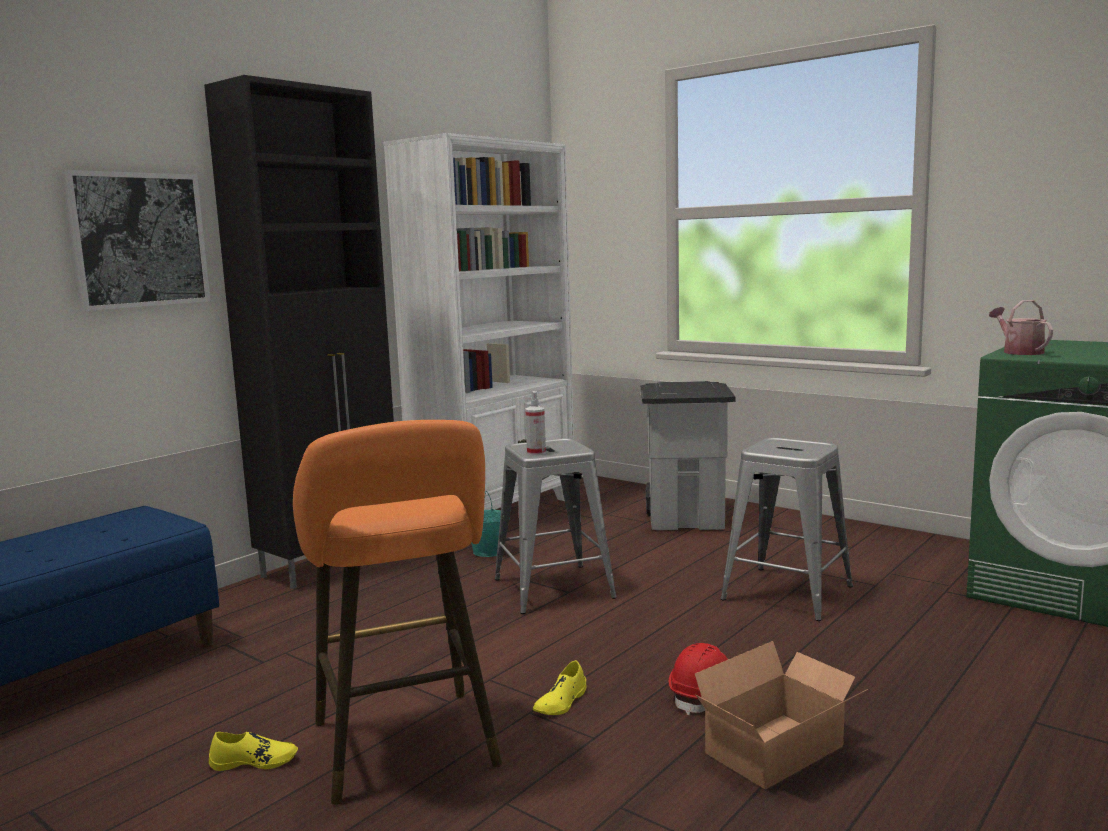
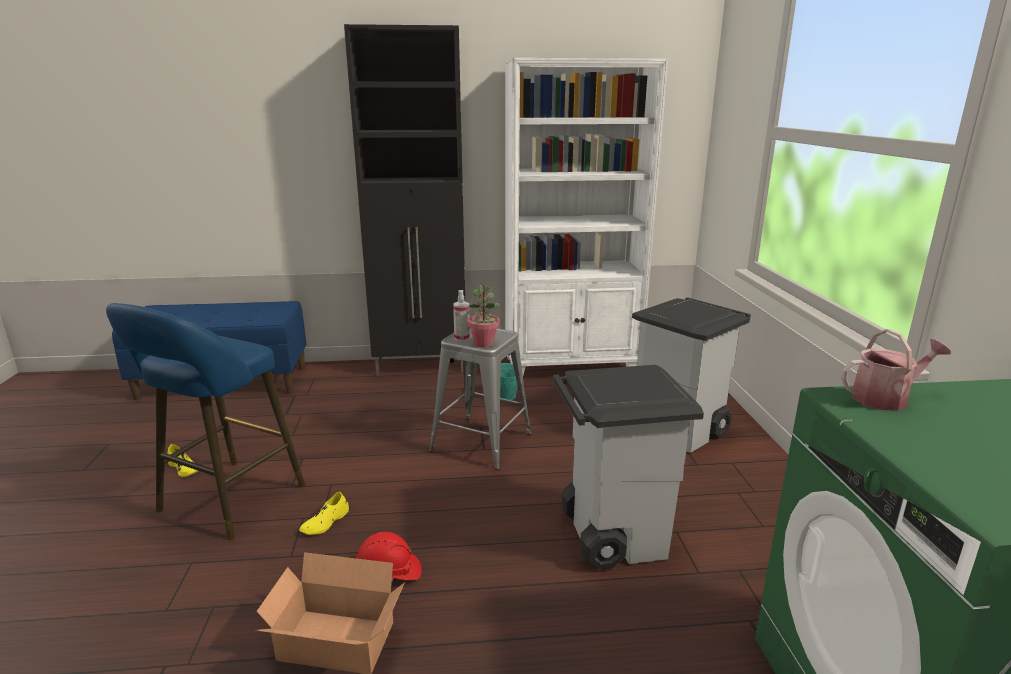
camera: 45 degrees right, 10 degrees up
(138, 240) = (304, 138): picture -> none
(407, 750) = (226, 502): orange stool -> blue stool
(561, 702) = (325, 522): yellow shoe -> yellow shoe turned 45 degrees counterclockwise
(571, 450) = (483, 343): none -> potted plant
(788, 593) = (612, 535): grey stool -> grey trash can
(1019, 352) = (885, 398): watering can -> watering can turned 45 degrees clockwise

